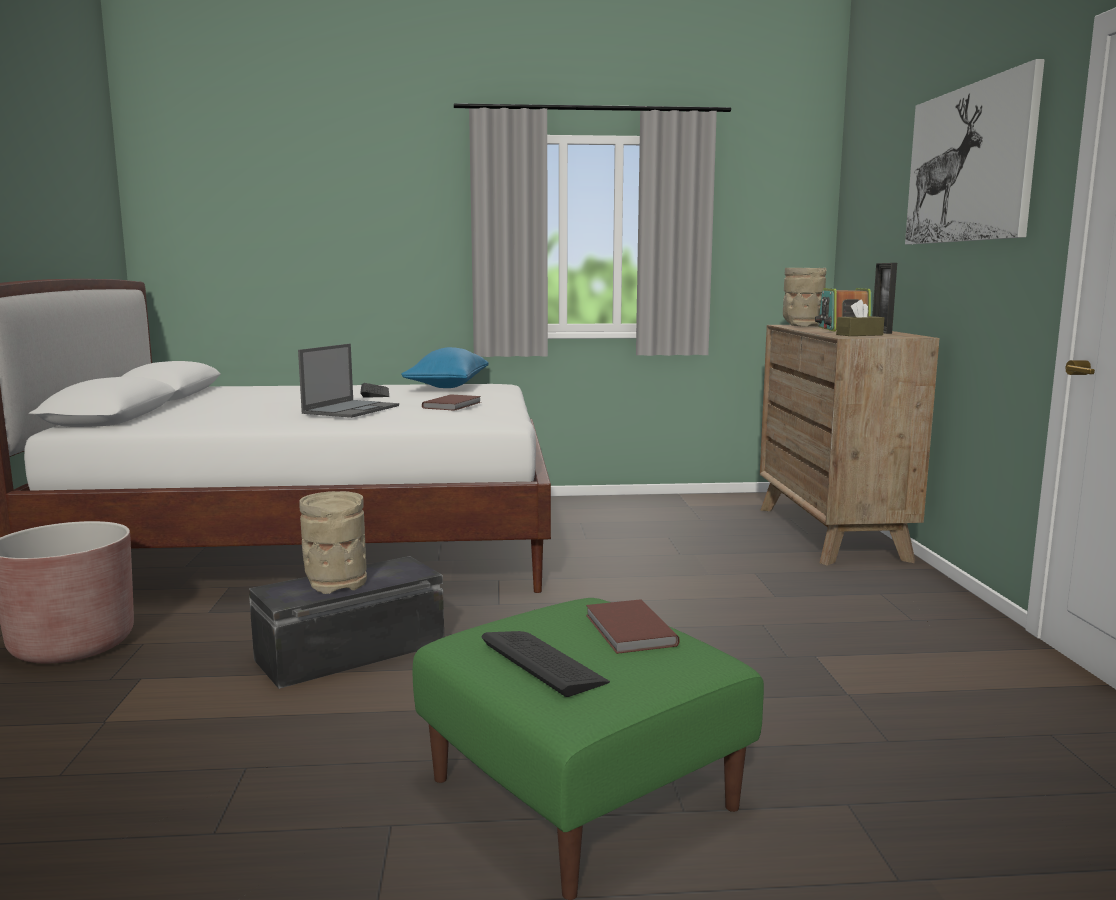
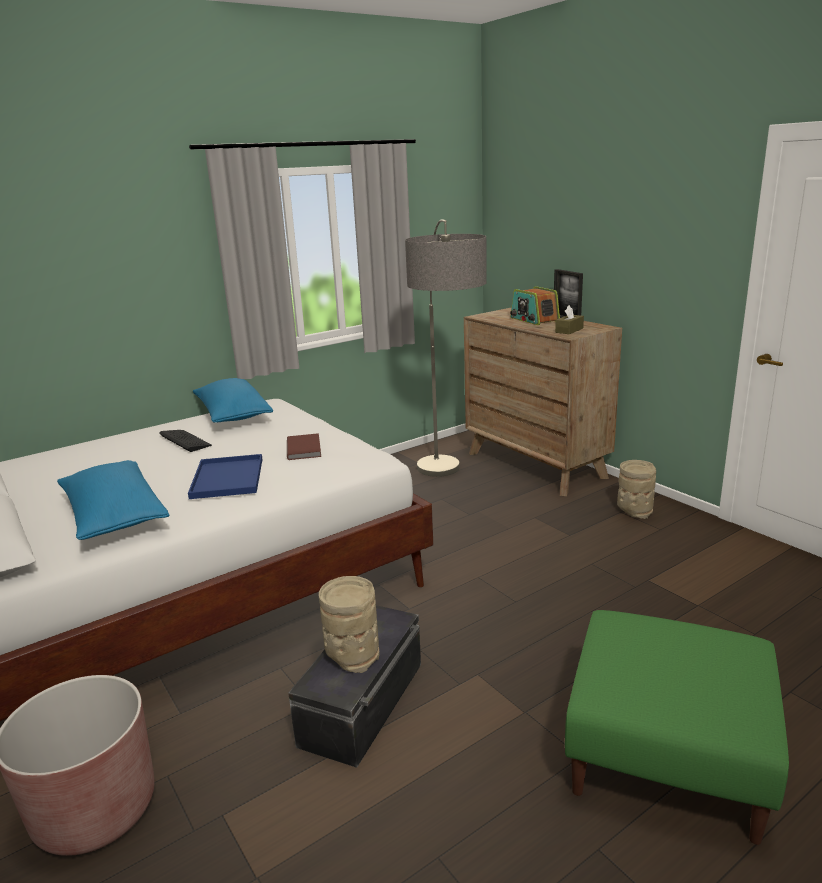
camera: 30 degrees left, 10 degrees up
(229, 415) = (114, 517): none -> blue pillow
(351, 409) = (227, 477): laptop -> blue tray
(543, 663) = (679, 693): keyboard -> none
(628, 631) = (676, 638): brown book -> none
(687, 531) = (447, 489): none -> floor lamp
(802, 325) = (492, 316): beige vase -> beige vase (634, 511)
(969, 164) = (641, 206): picture -> none

